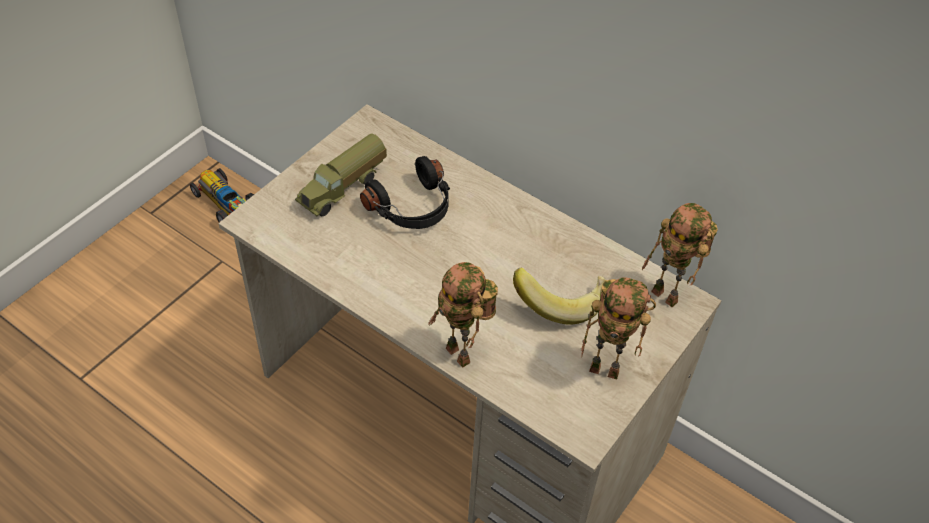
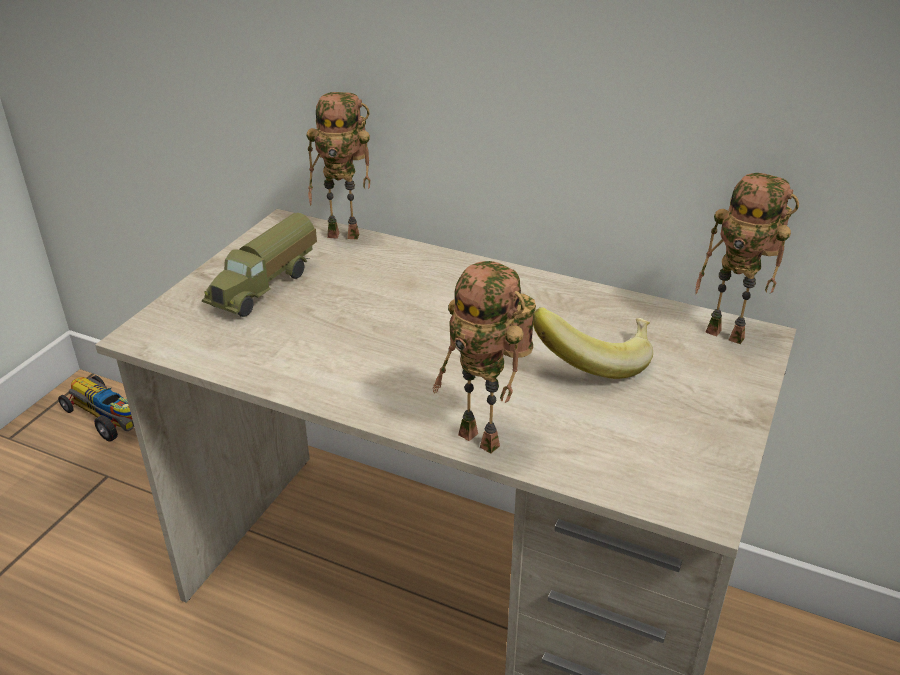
camera: 10 degrees left, 15 degrees down
(413, 208) = (364, 294): black headphones -> none
(607, 369) = (692, 422): toy robot -> toy robot (346, 234)

